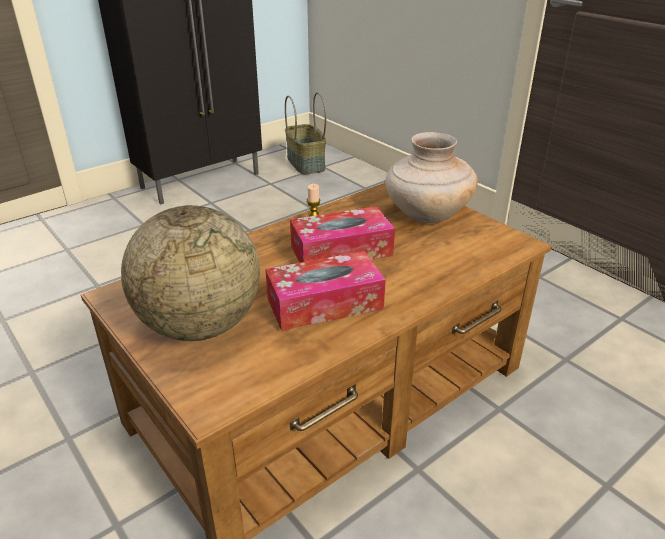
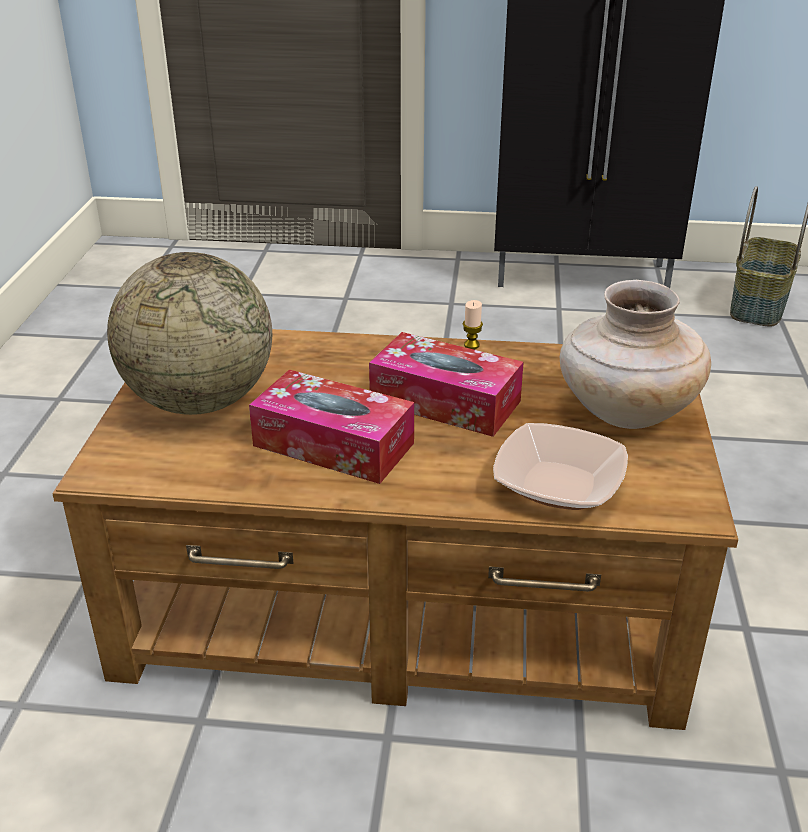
camera: 45 degrees right, 0 degrees up
(458, 262) = (558, 485): none -> bowl

